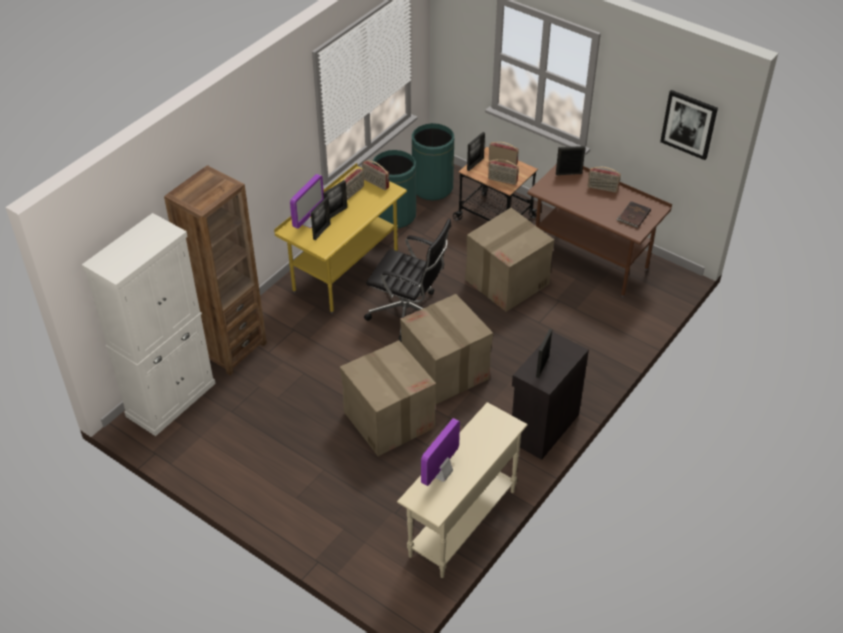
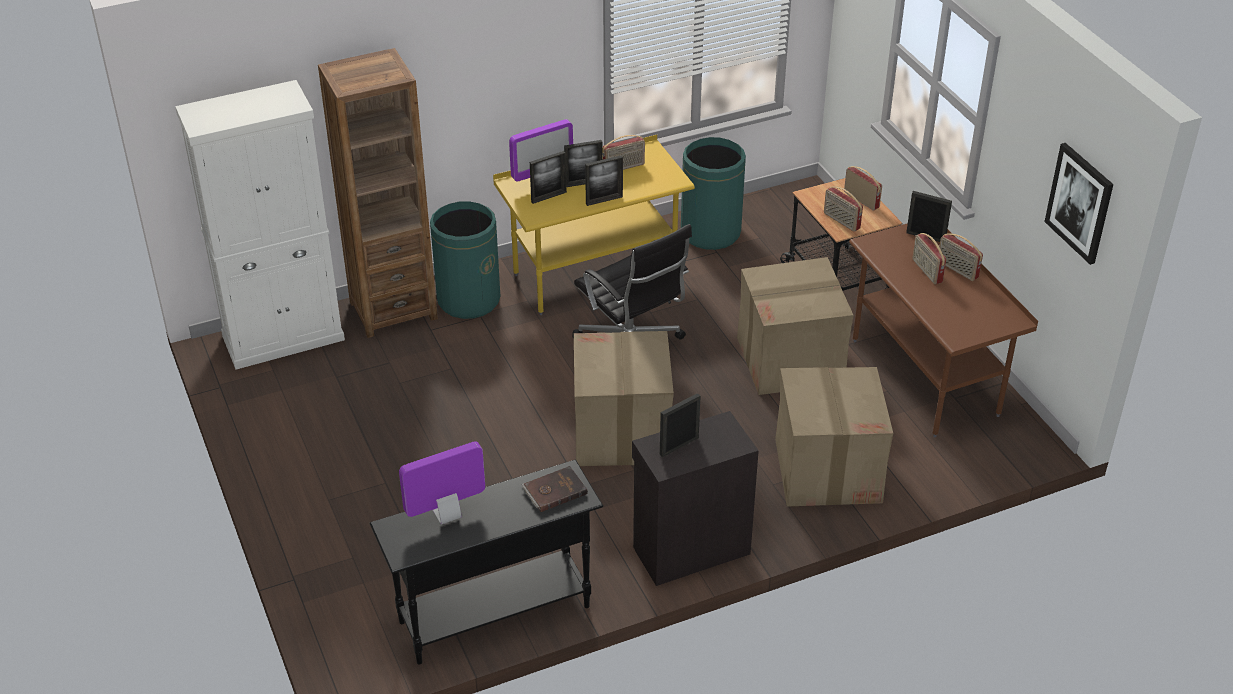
camera: 30 degrees right, 5 degrees down
(375, 183) = (661, 166): radio -> radio (926, 271)
(388, 419) = (507, 459): cardboard box -> cardboard box (827, 469)
(432, 188) = (785, 217): green trash can -> green trash can (468, 299)
(461, 523) = (493, 614): beige console table -> black console table
(475, 164) = (822, 190): picture frame -> picture frame (604, 200)
(633, 216) = (970, 317): brown book -> brown book (554, 490)

